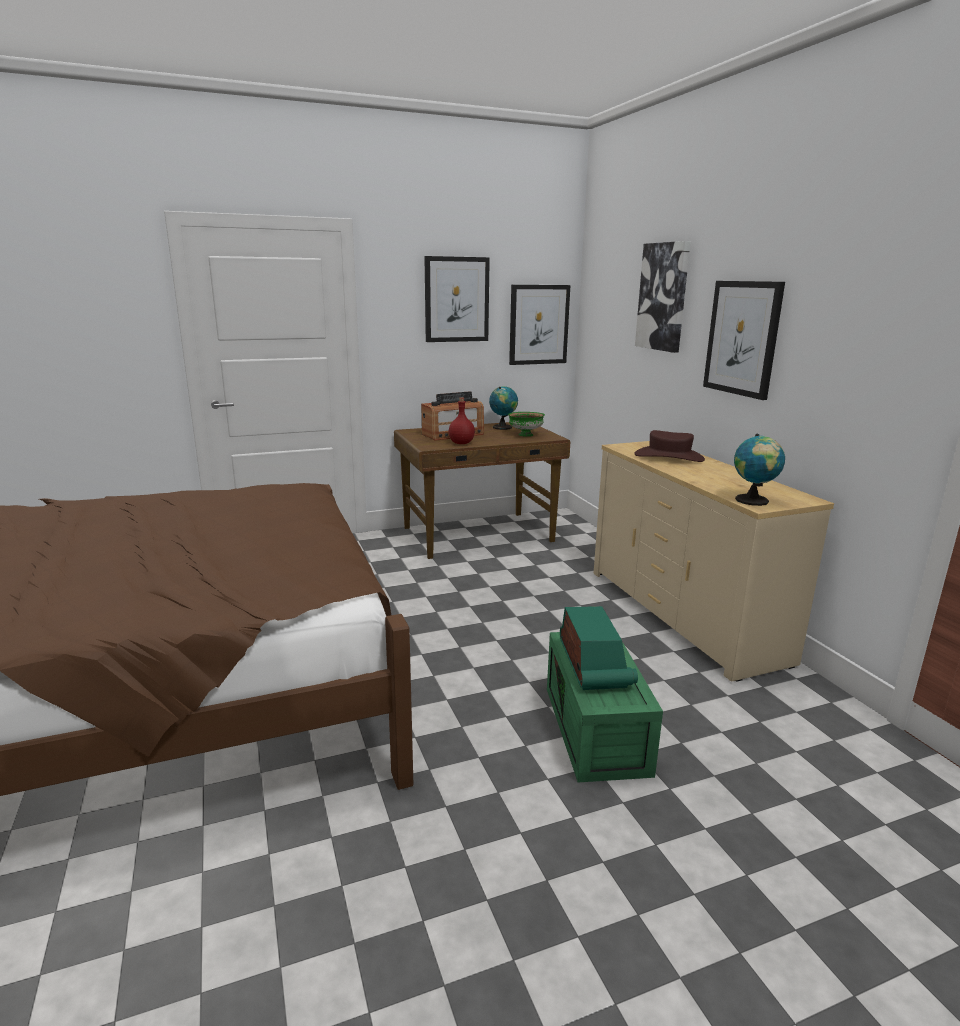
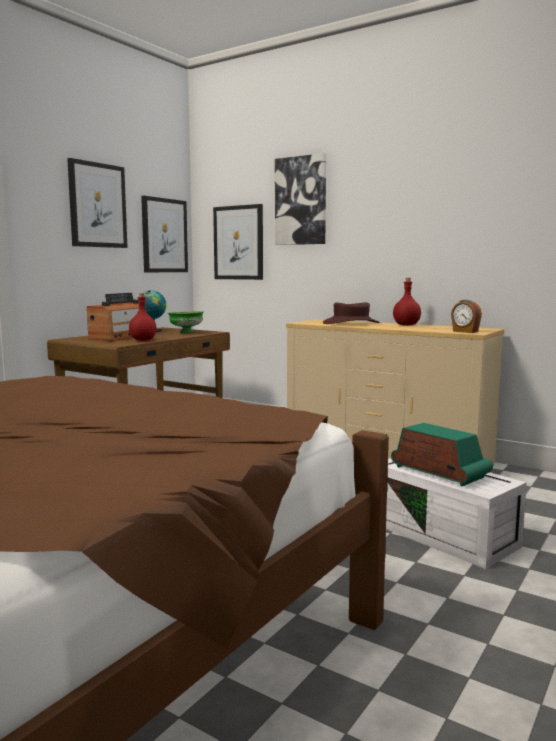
camera: 35 degrees left, 10 degrees down
(598, 730) = (446, 535): green storage box -> white storage box
(724, 472) = (407, 325): none -> red bottle
(742, 338) = (393, 223): picture -> picture (238, 243)
(753, 501) = (465, 331): globe -> alarm clock

